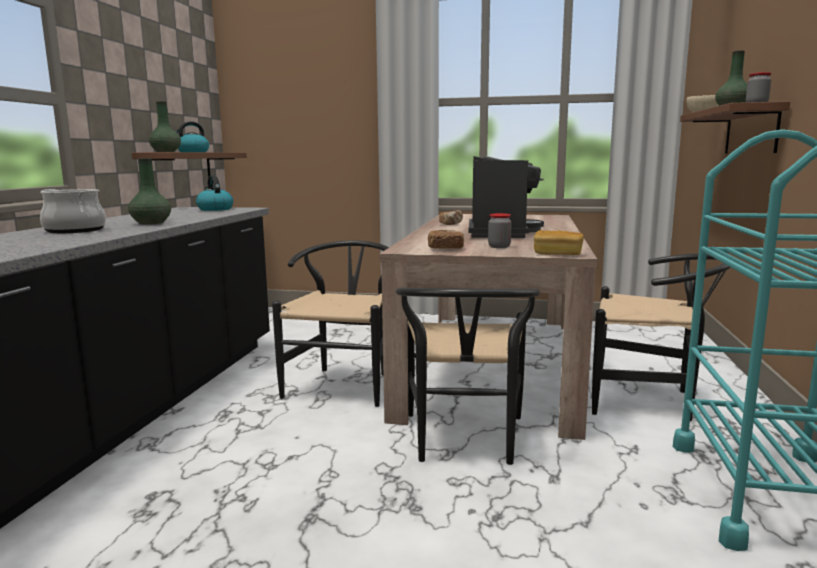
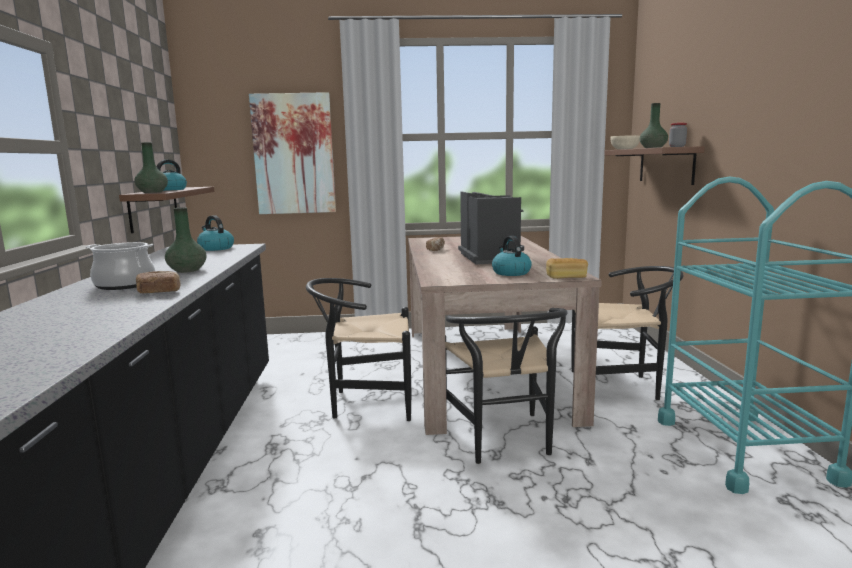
camera: 15 degrees left, 0 degrees up
(327, 120) = (294, 154): none -> picture
(344, 383) = (365, 403): black chair -> black chair turned 90 degrees counterclockwise
(446, 249) = (470, 278): bread -> bread (159, 292)
(499, 247) = (510, 272): jar -> kettle

